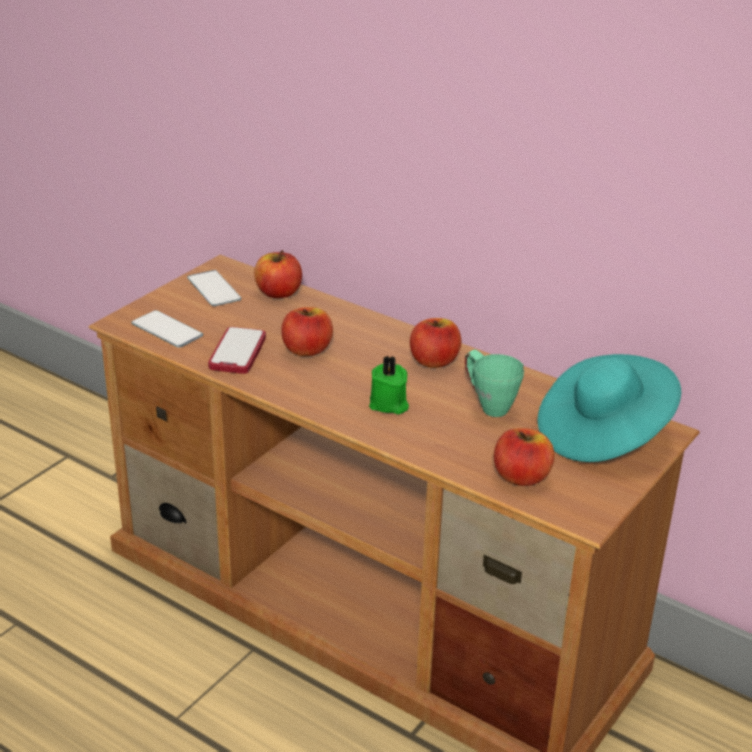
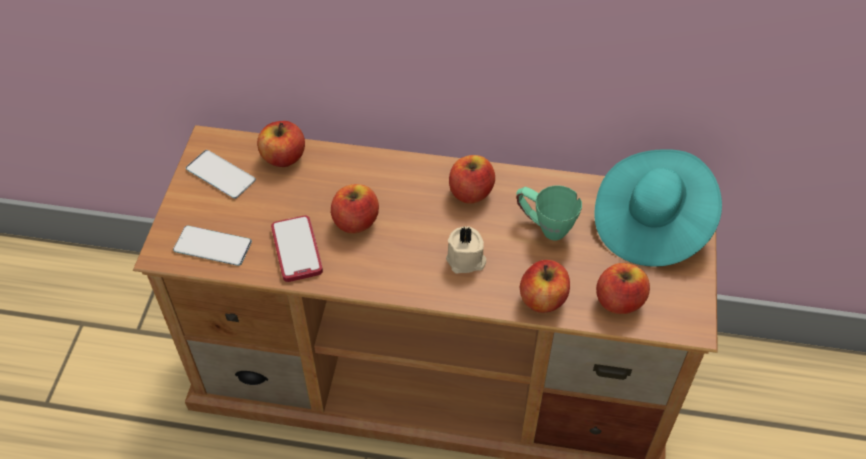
camera: 25 degrees left, 20 degrees up
(389, 404) = (466, 261): green candle -> beige candle
(443, 452) = (543, 299): none -> apple

